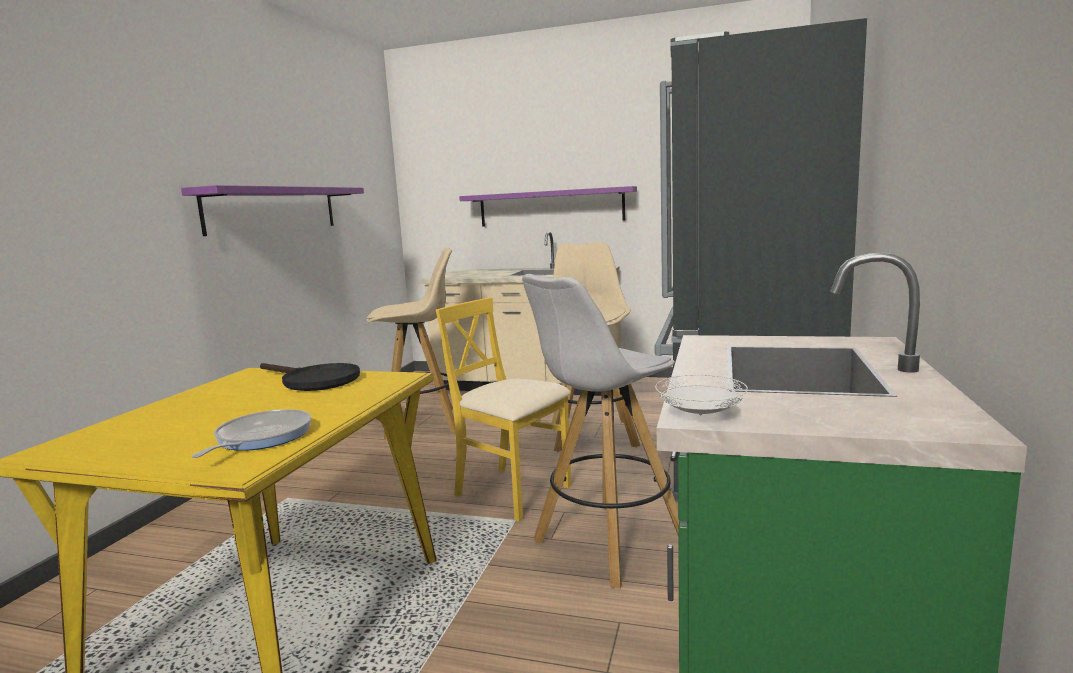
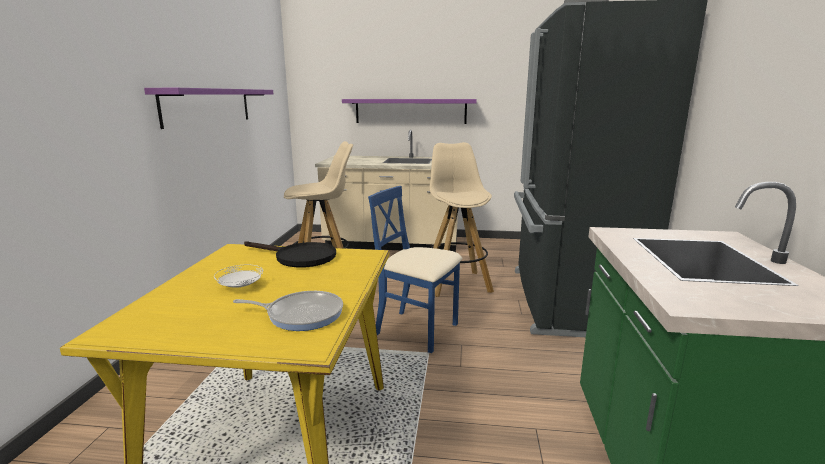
camera: 10 degrees left, 5 degrees up
(260, 438) = (301, 314): frying pan -> frying pan turned 90 degrees clockwise
(513, 492) = (417, 330): yellow chair -> blue chair
(608, 544) = (503, 369): white stool -> none
(700, 415) = (688, 303): white plate -> white plate (240, 287)

